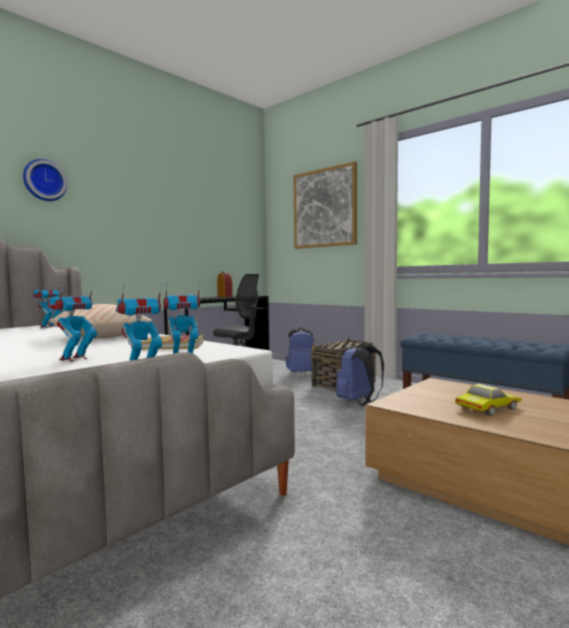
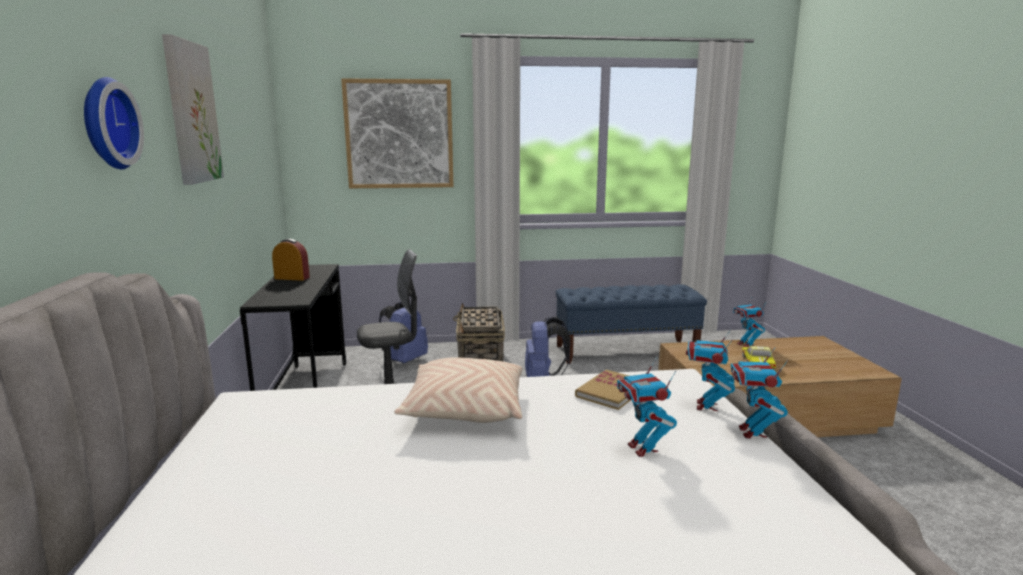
camera: 50 degrees left, 10 degrees up
(48, 327) = (256, 422): toy robot -> toy robot (746, 345)
(138, 187) = (191, 113): none -> picture

